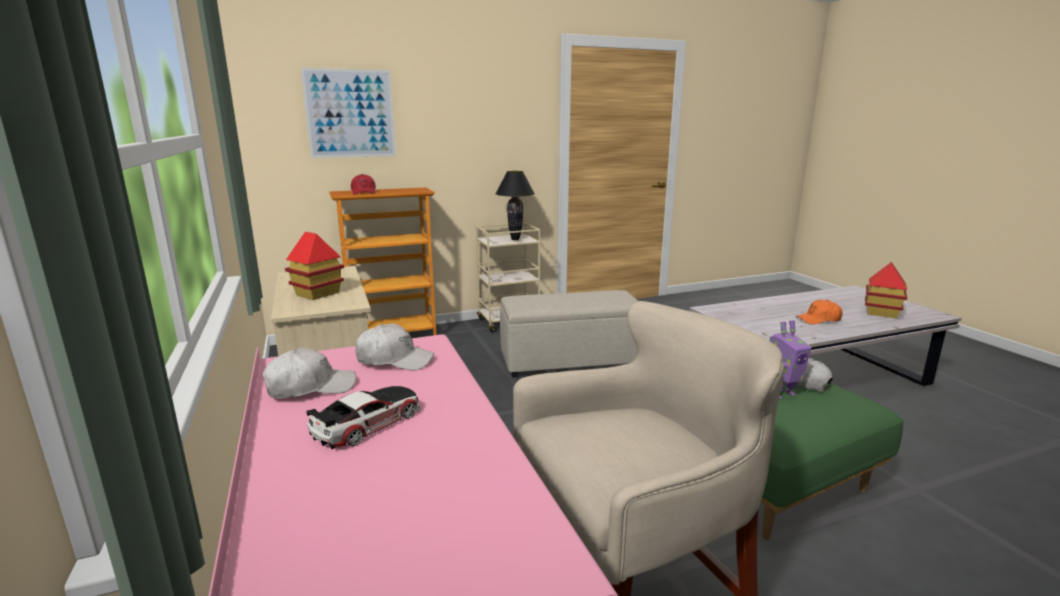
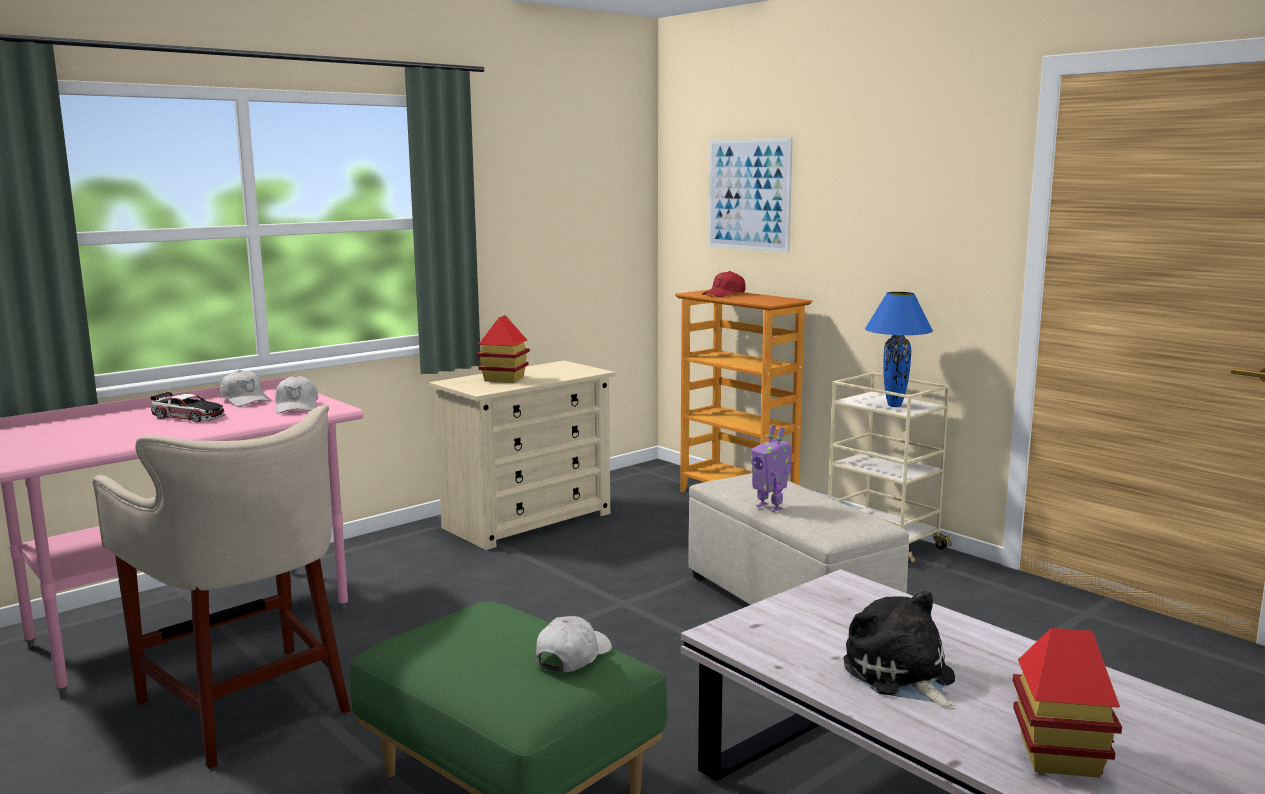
camera: 70 degrees right, 5 degrees down
(515, 239) = (893, 405): black table lamp -> blue table lamp
(781, 393) = (521, 641): toy robot -> toy robot (770, 507)
(819, 320) = (901, 676): orange cap -> plush toy

